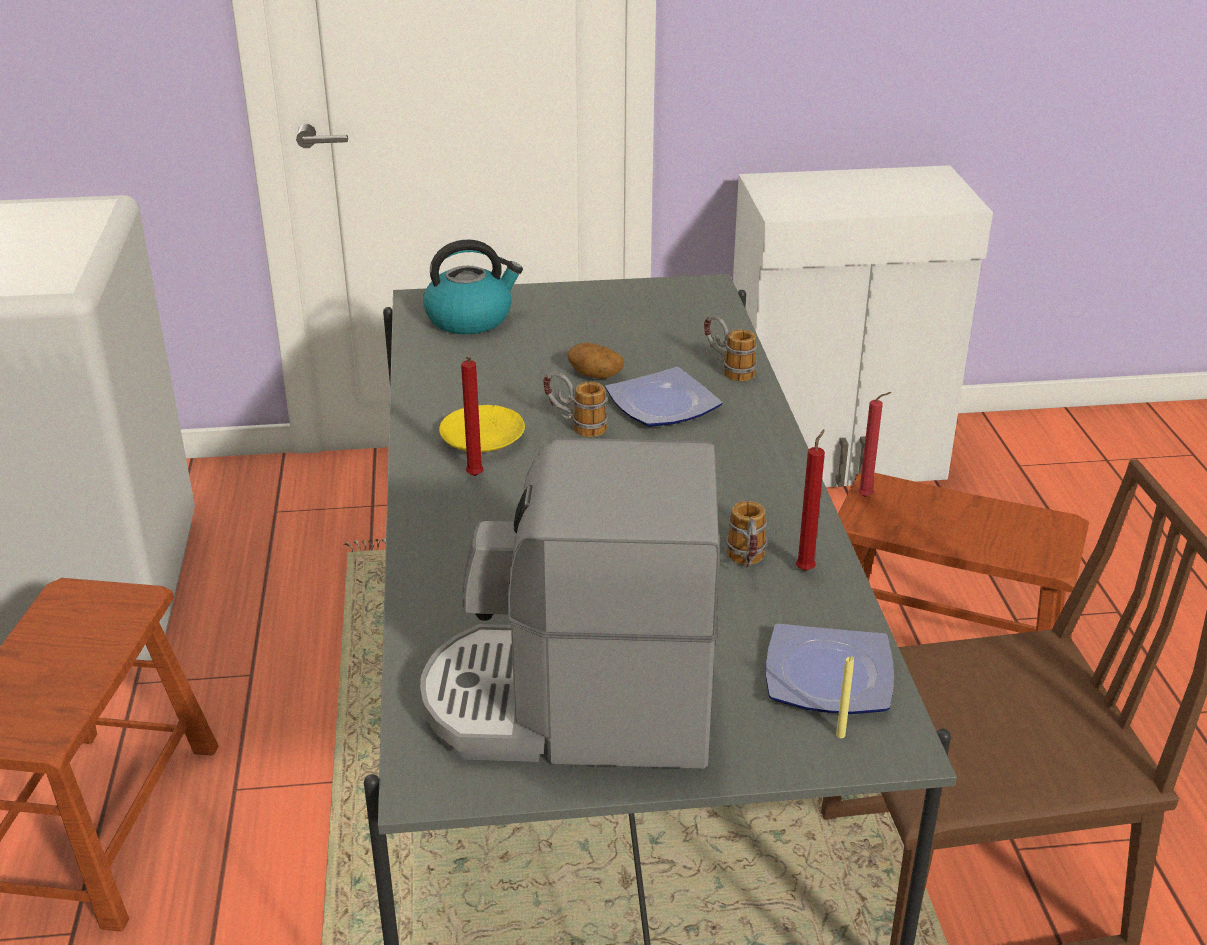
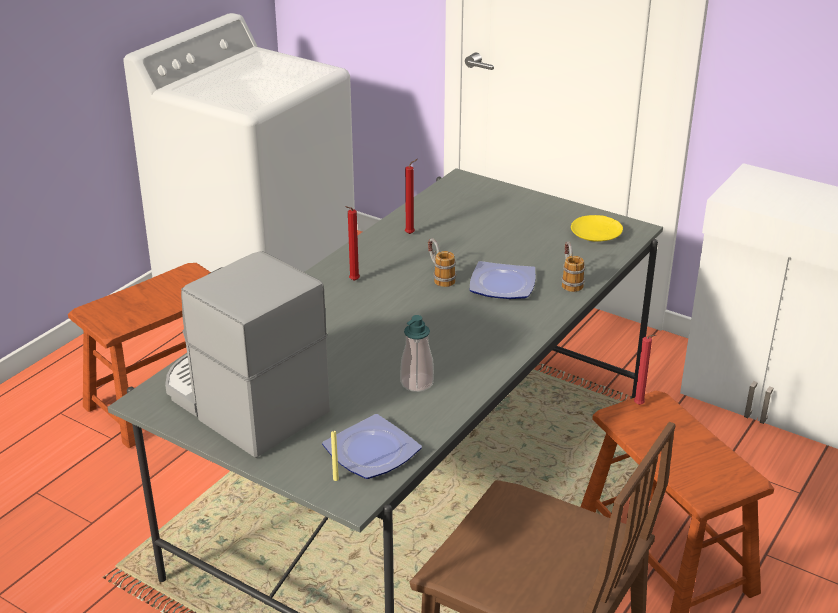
camera: 40 degrees right, 0 degrees up
(470, 318) = (472, 198): kettle -> none
(483, 438) = (385, 264): yellow plate -> yellow plate (596, 234)
(594, 374) = (491, 254): potato -> none
(747, 565) = (417, 383): mug -> soap dispenser
(806, 569) = (443, 400): red candle -> red candle (411, 234)

